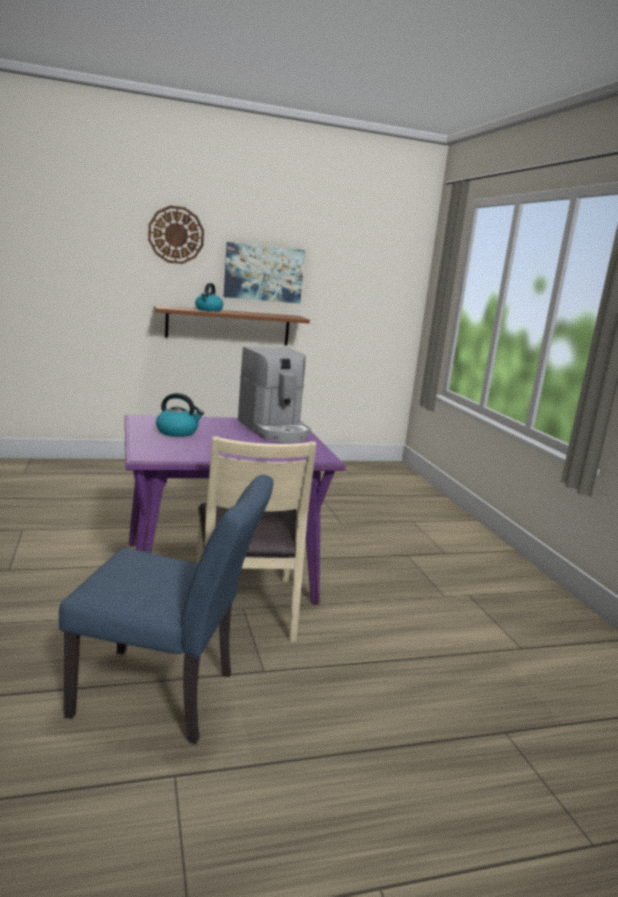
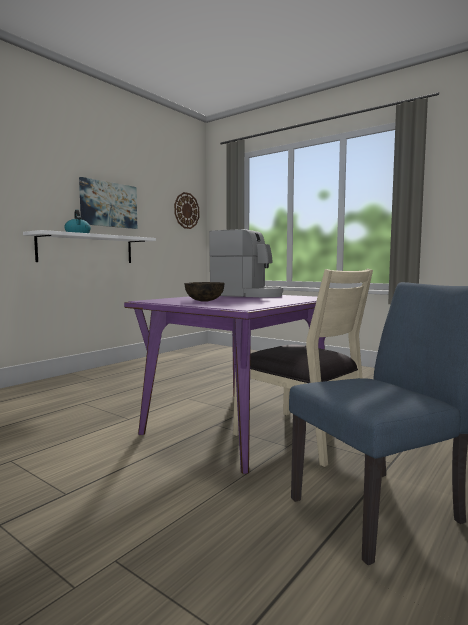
camera: 35 degrees left, 10 degrees down
(176, 235) = (37, 168): wall clock -> wall clock (186, 210)
(178, 432) = (204, 301): kettle -> brown bowl
(228, 326) = (87, 249): brown shelf -> white shelf

